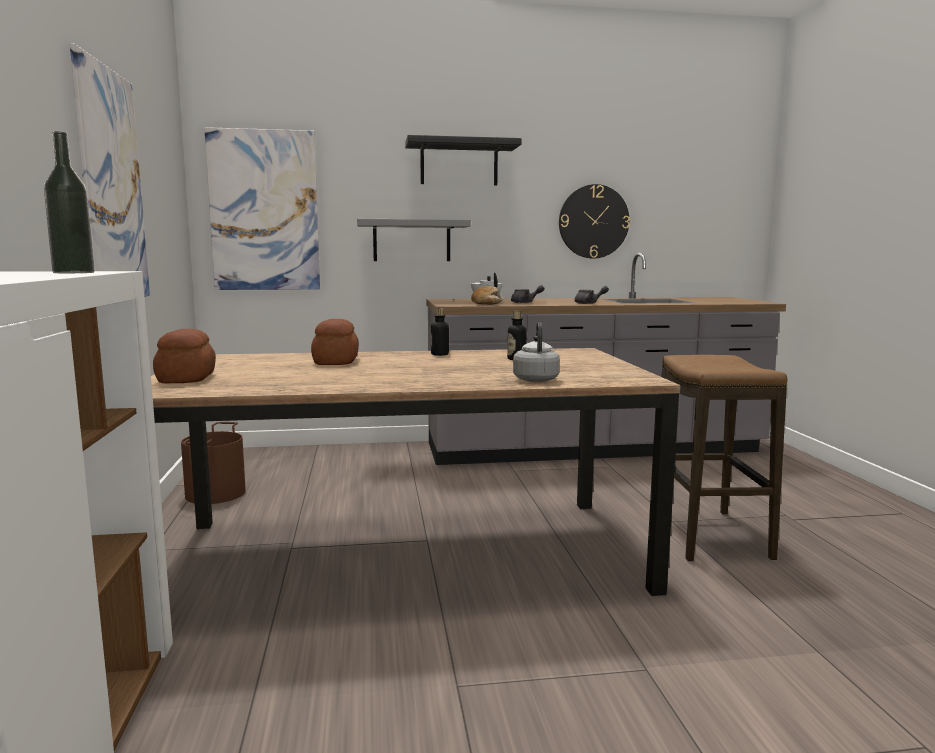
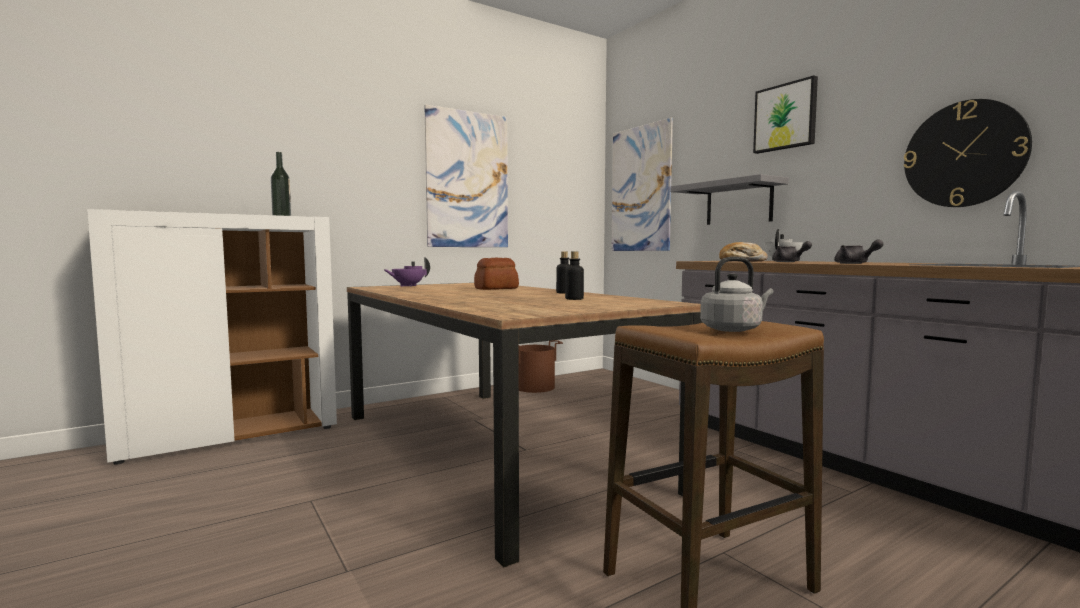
camera: 65 degrees right, 5 degrees down
(185, 378) = (408, 286): bread -> purple teapot
(459, 164) = (785, 117): black shelf -> picture
(536, 379) = (475, 304): grey kettle -> grey kettle (733, 329)

